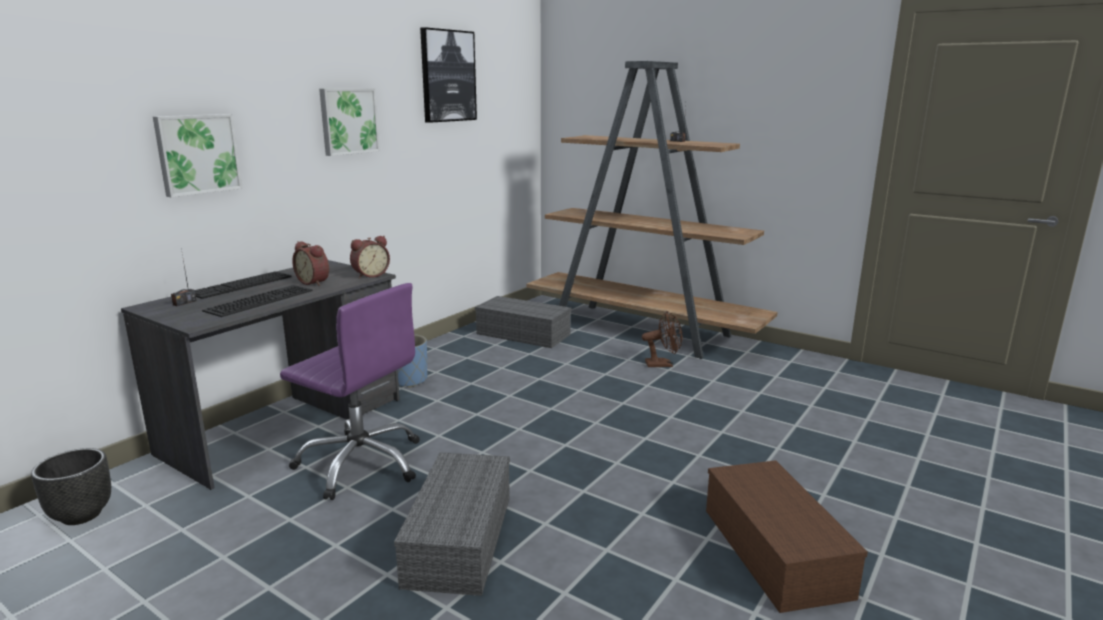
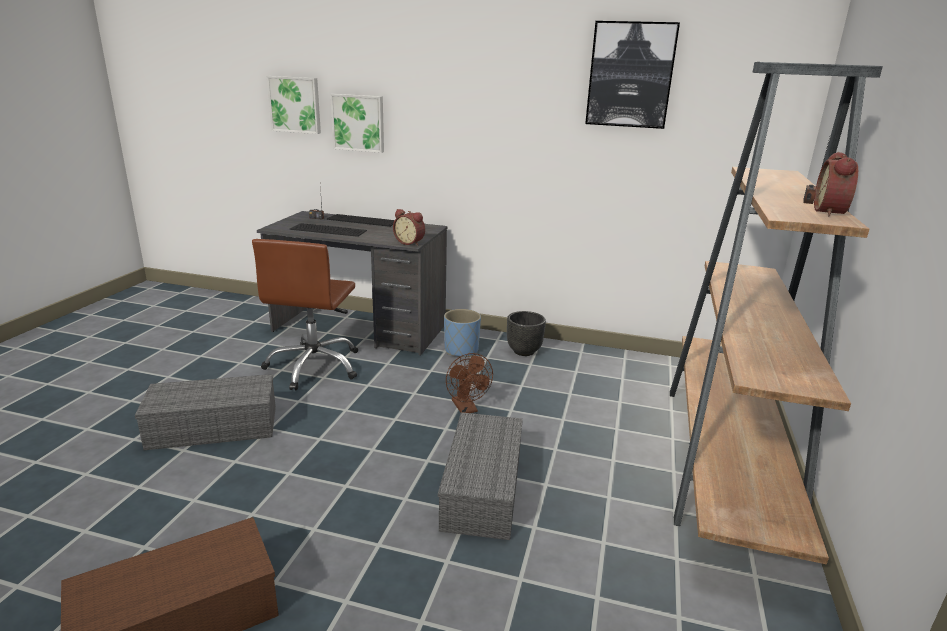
camera: 70 degrees right, 5 degrees up
(82, 515) = (243, 311): black planter -> black planter (524, 352)
(314, 282) = (380, 233): alarm clock -> alarm clock (832, 212)
(348, 121) = (489, 112): picture -> picture (295, 104)
(361, 463) = (314, 366): purple office chair -> brown office chair
(525, 334) = (620, 381): grey storage box -> grey storage box (484, 490)
(663, 364) = (622, 490): brown fan -> brown fan (466, 409)

